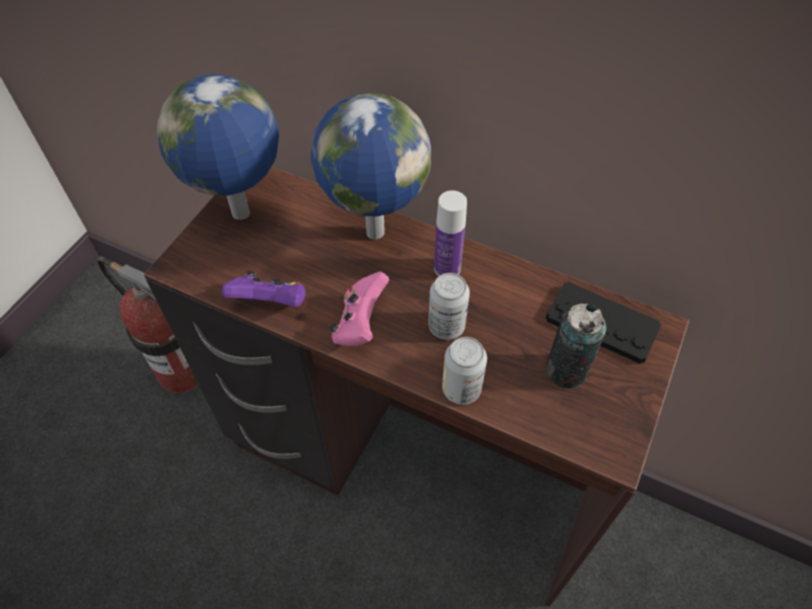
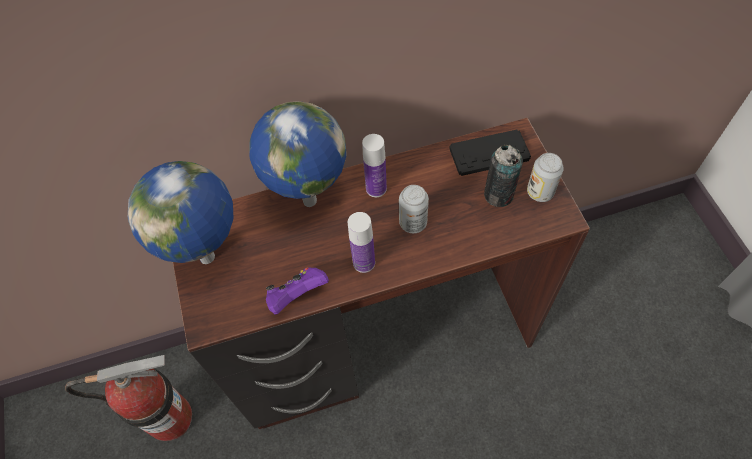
camera: 40 degrees left, 5 degrees up
(360, 324) = (364, 262): pink game controller -> bottle
(461, 389) = (458, 251): can -> can (540, 192)

